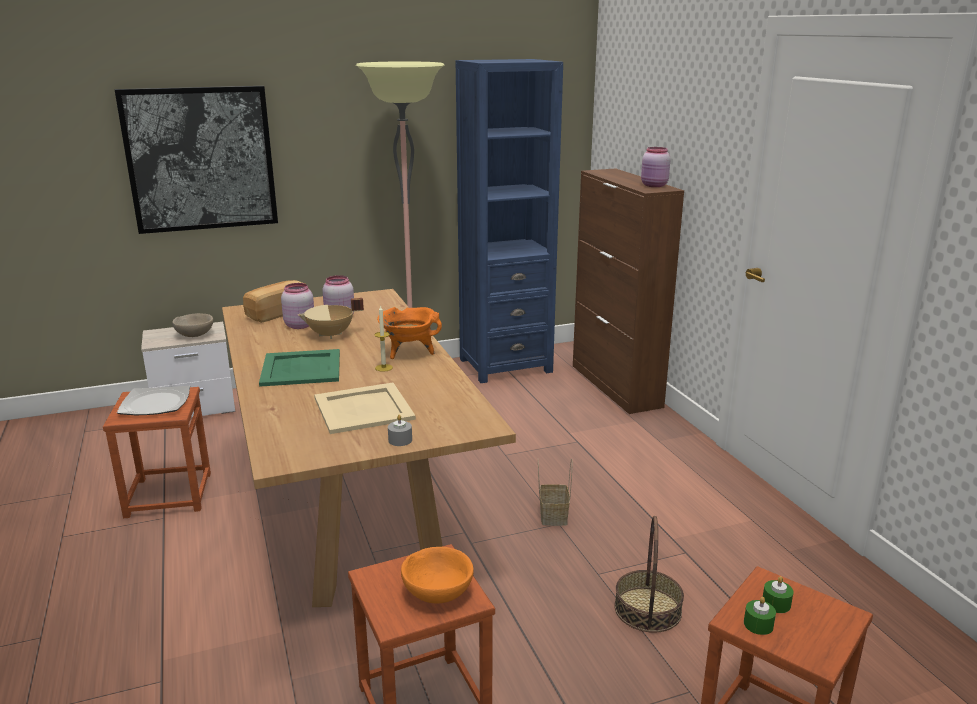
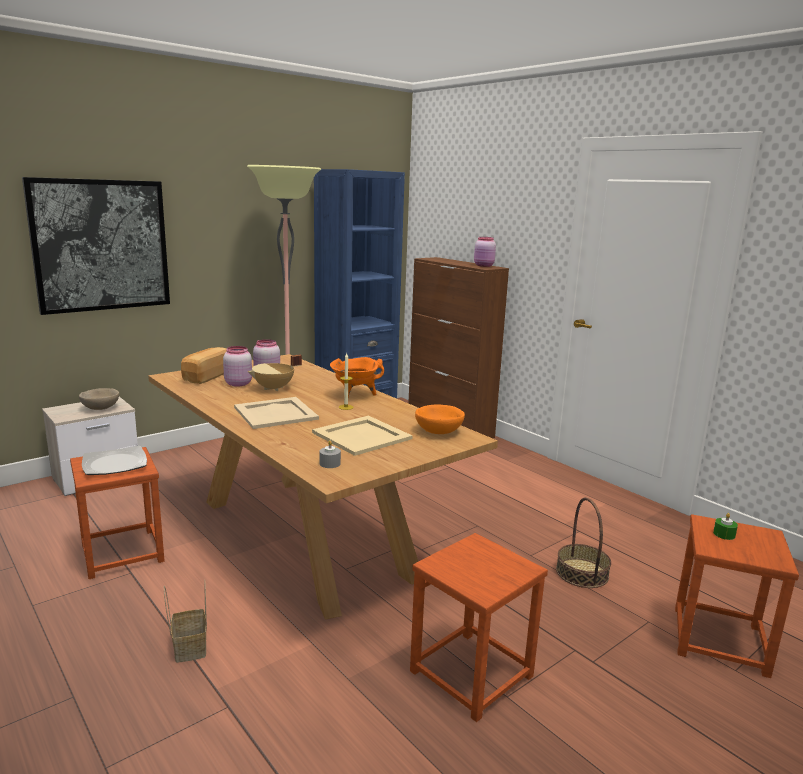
camera: 20 degrees left, 5 degrees down
(302, 368) = (276, 413): green tray -> beige tray
(400, 440) = (416, 453): grey candle -> grey candle (330, 463)
(438, 593) = (498, 567): orange bowl -> orange bowl (439, 431)
(552, 515) = (468, 520): basket -> basket (189, 647)
(758, 624) = (725, 548): green candle -> none

